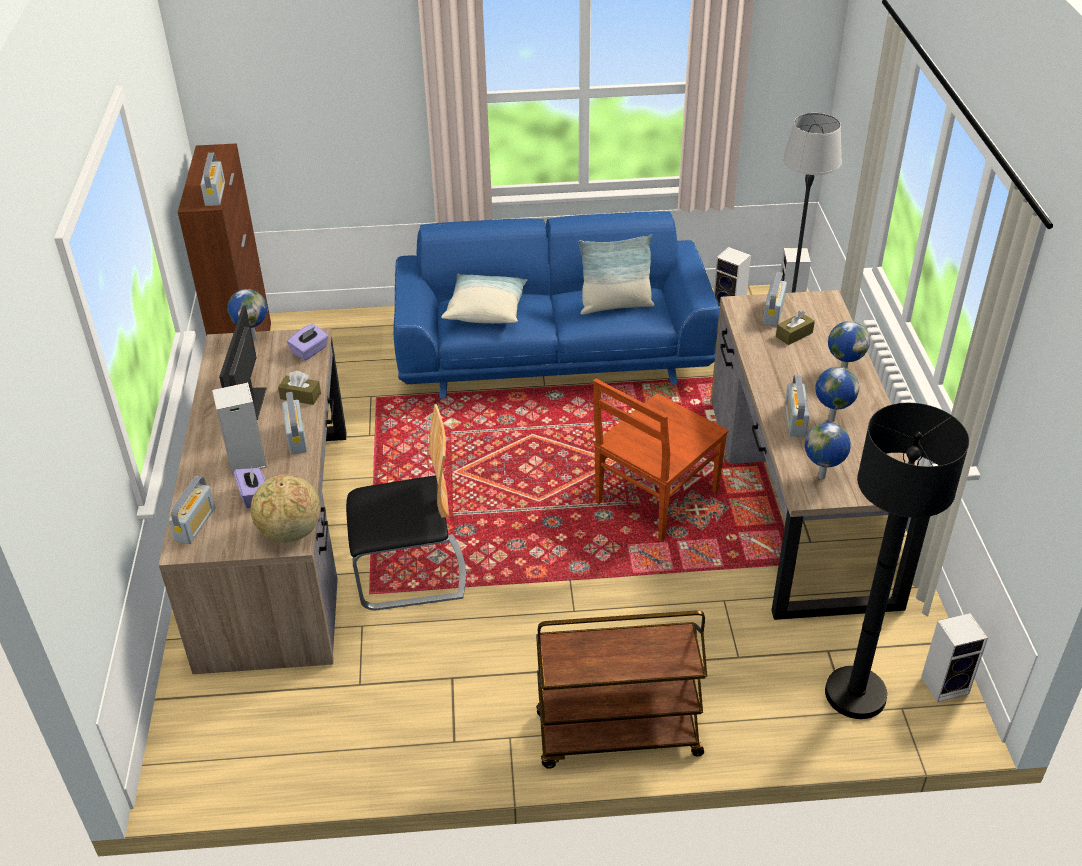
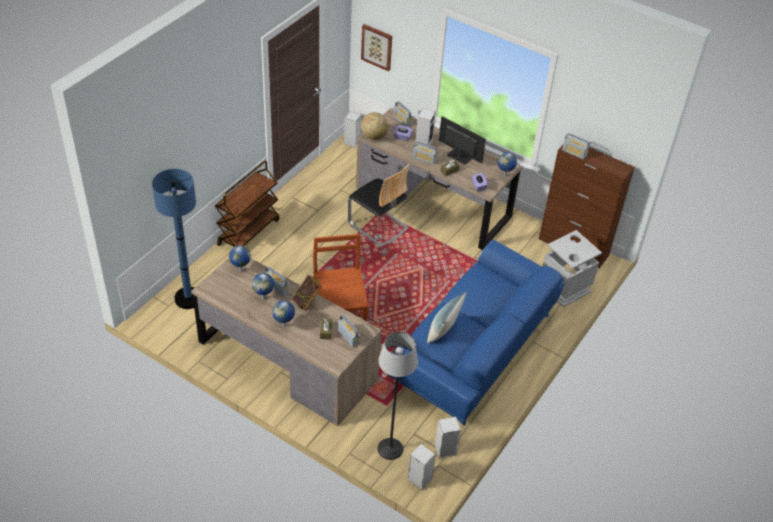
camera: 125 degrees right, 5 degrees up
(71, 524) = (377, 47): none -> picture
(347, 334) = (564, 288): none -> grey trash can
(410, 573) = (378, 226): chair -> chair turned 75 degrees counterclockwise
(486, 310) = (486, 286): pillow -> none
(775, 377) = (307, 302): none -> book
(855, 694) = (188, 298): black floor lamp -> blue floor lamp
(946, 684) = (160, 325): speaker -> speaker (352, 142)

